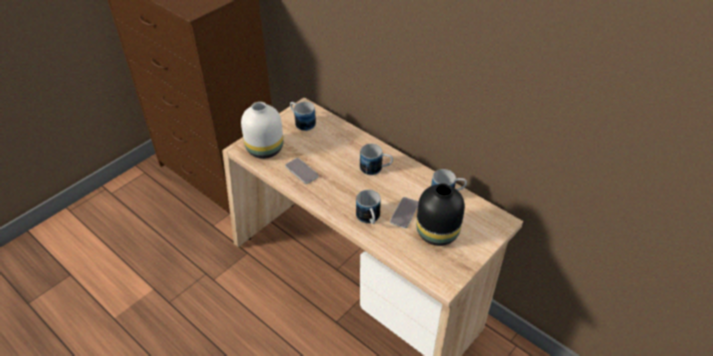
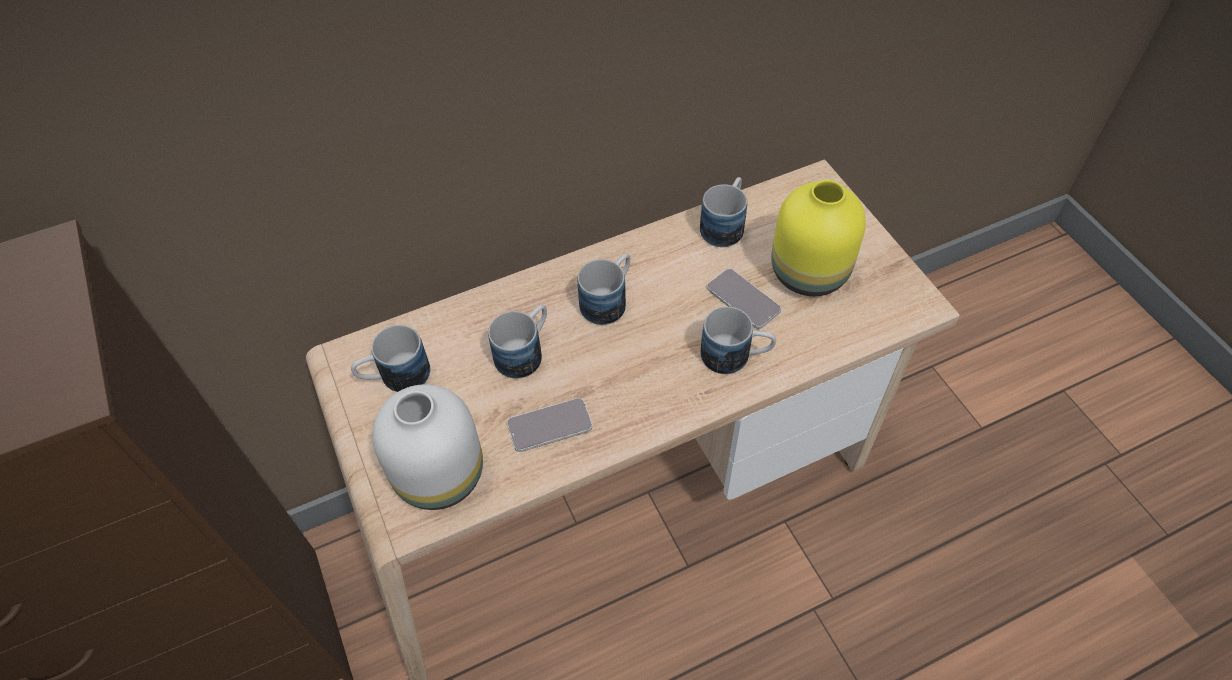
camera: 65 degrees left, 10 degrees up
(334, 152) = (525, 352): none -> mug
(438, 232) = (808, 271): black vase -> yellow vase

